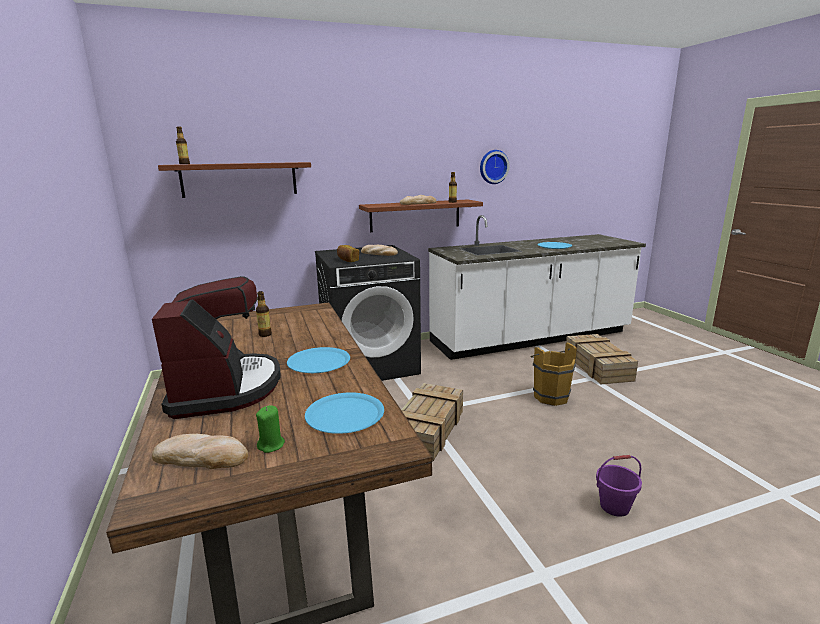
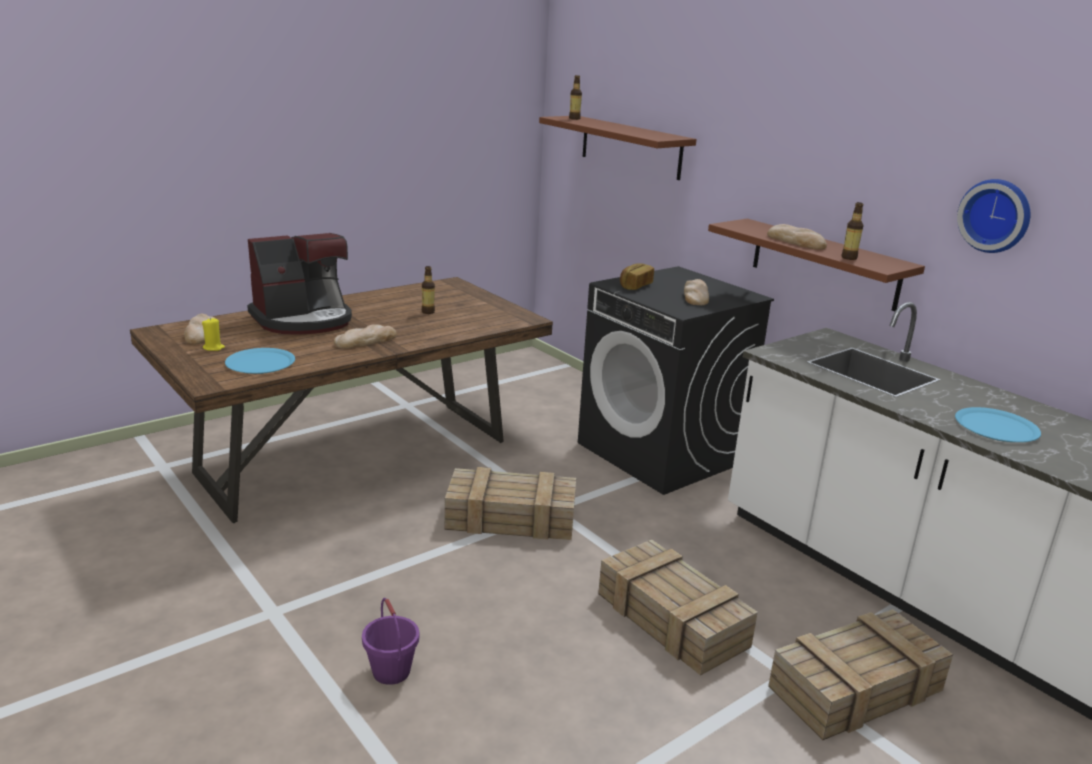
camera: 70 degrees right, 5 degrees up
(271, 445) = (213, 348): green candle -> yellow candle
(319, 362) = (365, 341): blue plate -> bread
(549, 396) = (674, 620): brown bucket -> crate

